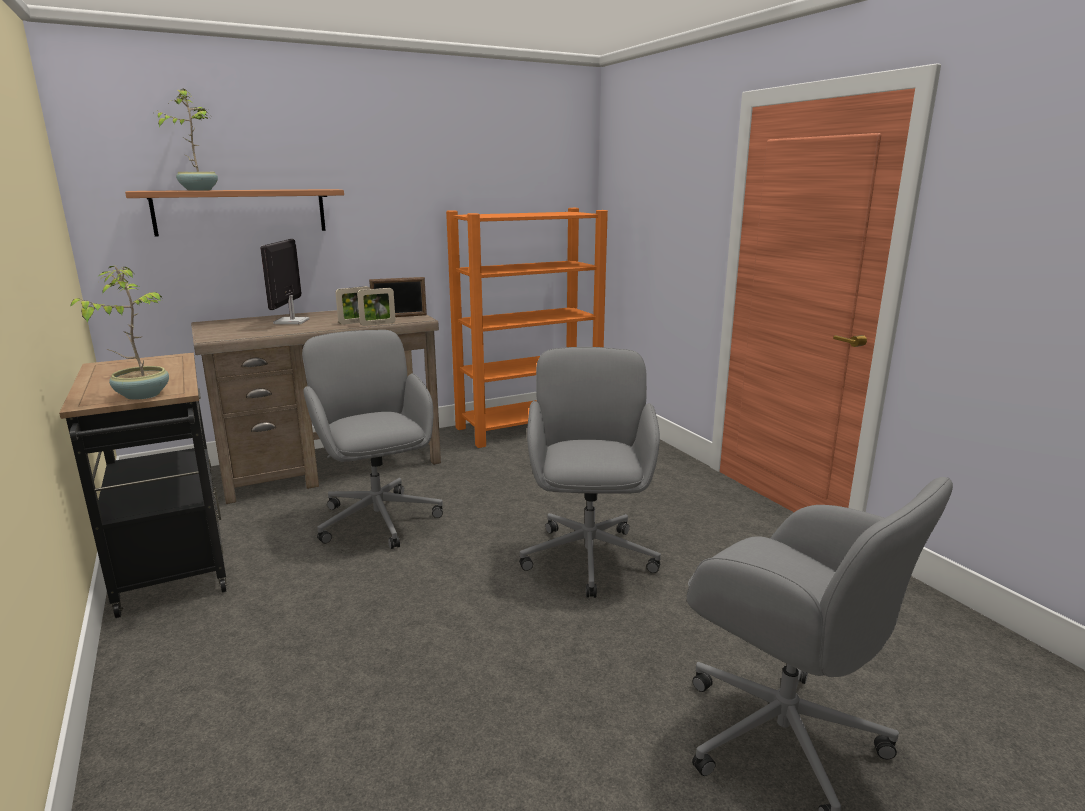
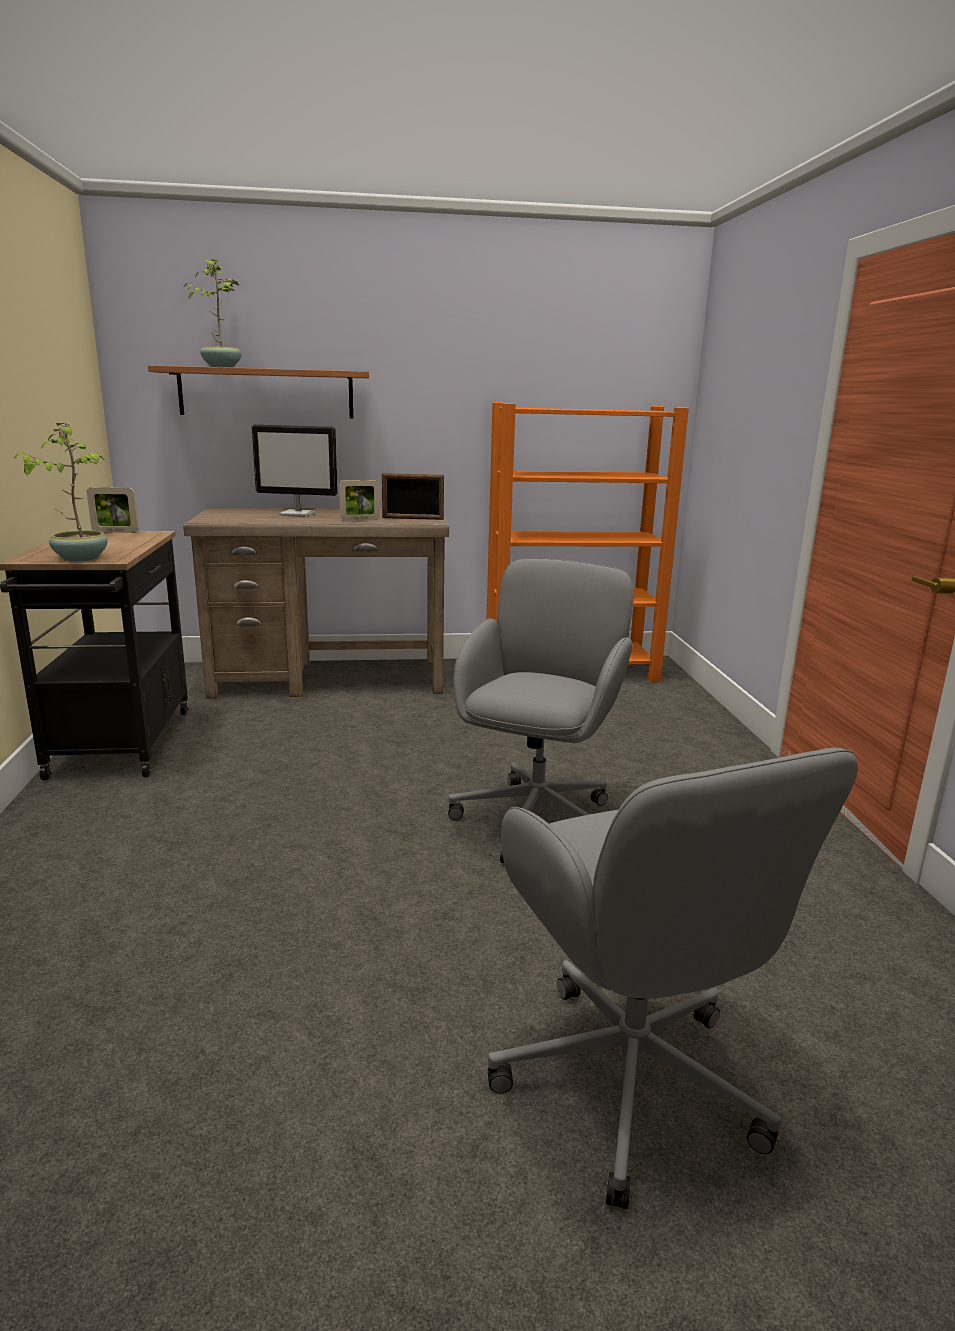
camera: 20 degrees right, 0 degrees up
(291, 321) = (298, 514): monitor -> monitor turned 105 degrees counterclockwise
(378, 324) = (380, 523): picture frame -> picture frame (115, 532)
(379, 520) = (336, 739): grey office chair -> none

